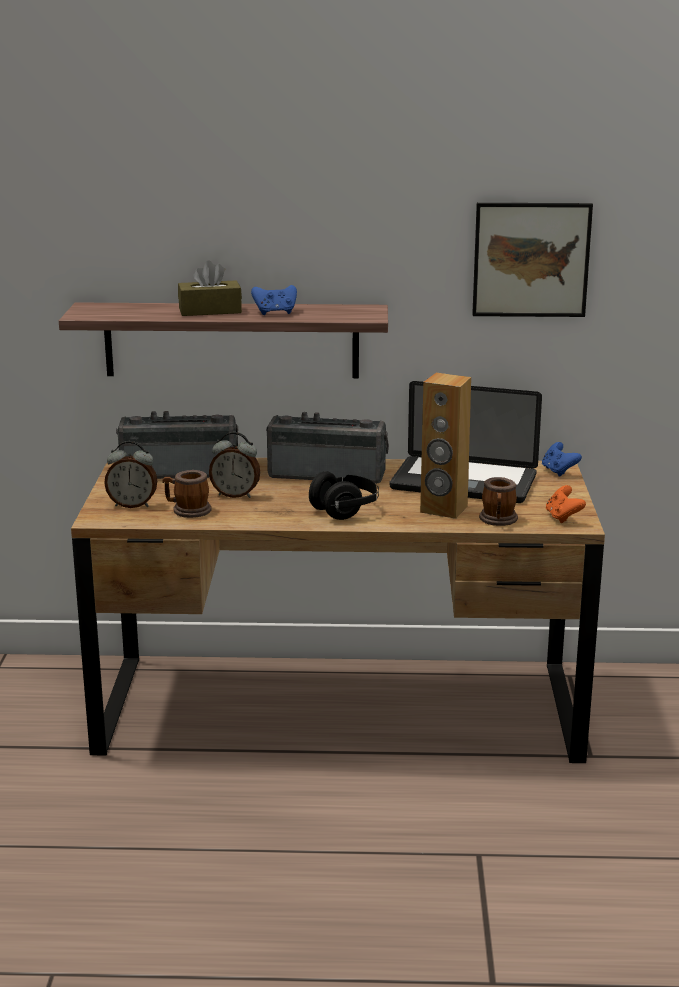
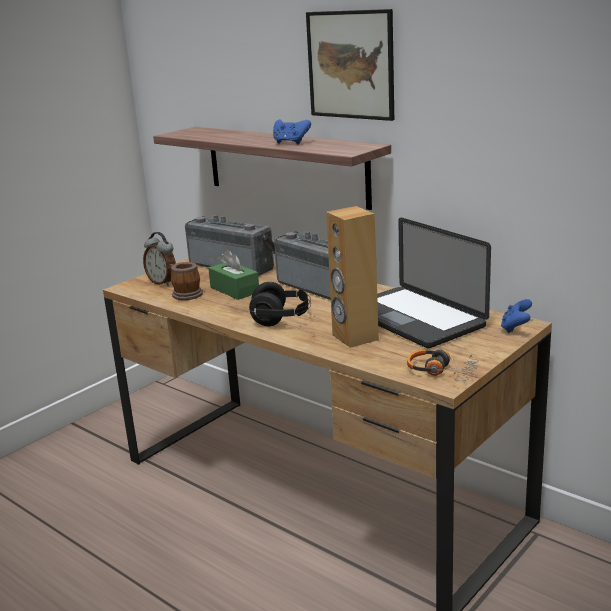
camera: 40 degrees right, 0 degrees up
(210, 310) = (253, 138): brown tissue box -> none
(235, 495) = (234, 290): alarm clock -> green tissue box
(498, 520) = (381, 359): mug -> none
(531, 259) = (512, 107): picture -> picture (351, 65)
(563, 517) = (442, 371): orange game controller -> headphones

